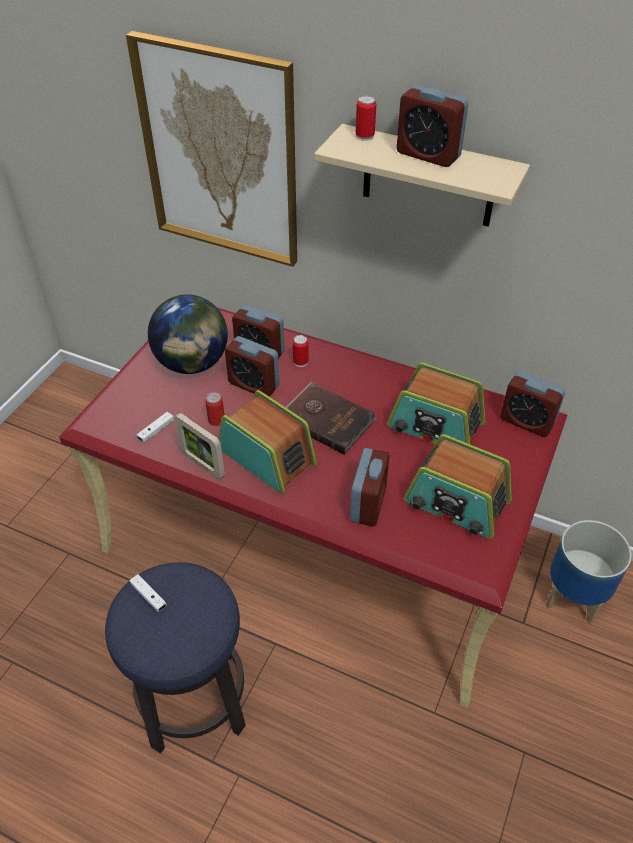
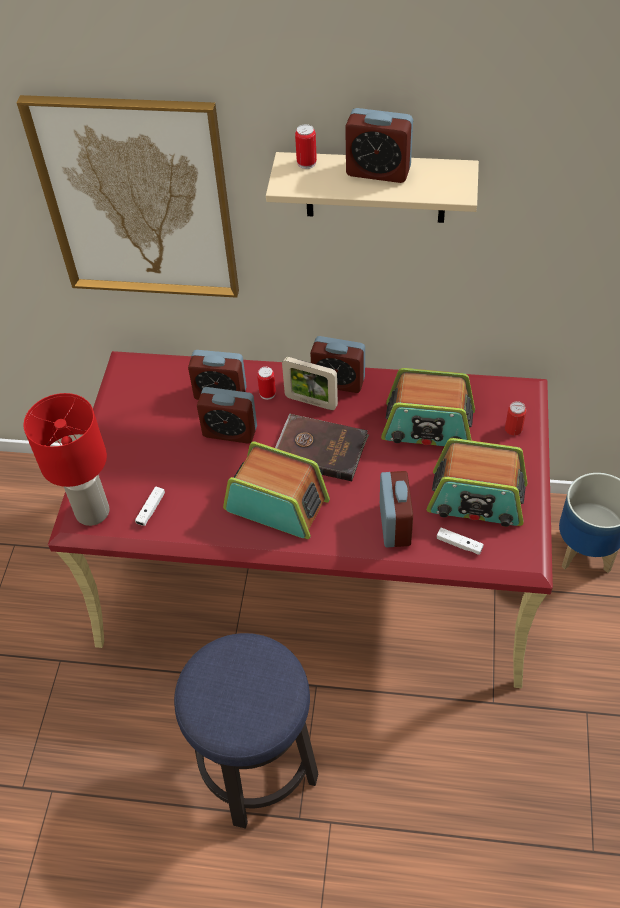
camera: 15 degrees left, 5 degrees up
(107, 419) = (93, 511): none -> red table lamp
(148, 596) = (211, 679): white game controller -> white game controller (459, 544)
(192, 363) = (155, 425): globe -> none
(202, 465) = (215, 532): picture frame -> picture frame (311, 402)
(216, 420) = (208, 480): can -> can (513, 429)
(526, 421) = (513, 398): alarm clock -> alarm clock (338, 381)

